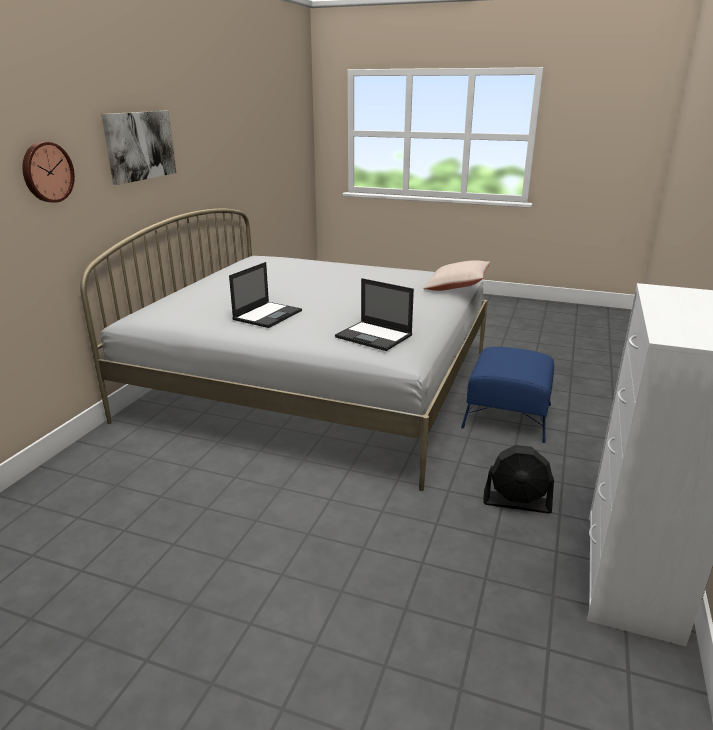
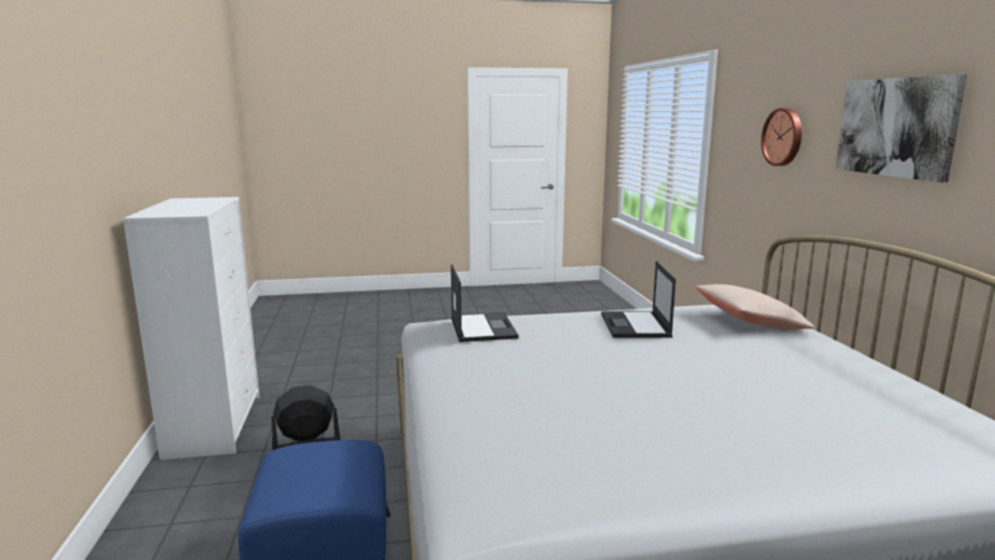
camera: 150 degrees right, 10 degrees down
(374, 336) = (482, 327): laptop -> laptop turned 75 degrees clockwise
(456, 287) = (456, 447): beige pillow -> beige pillow (750, 323)

